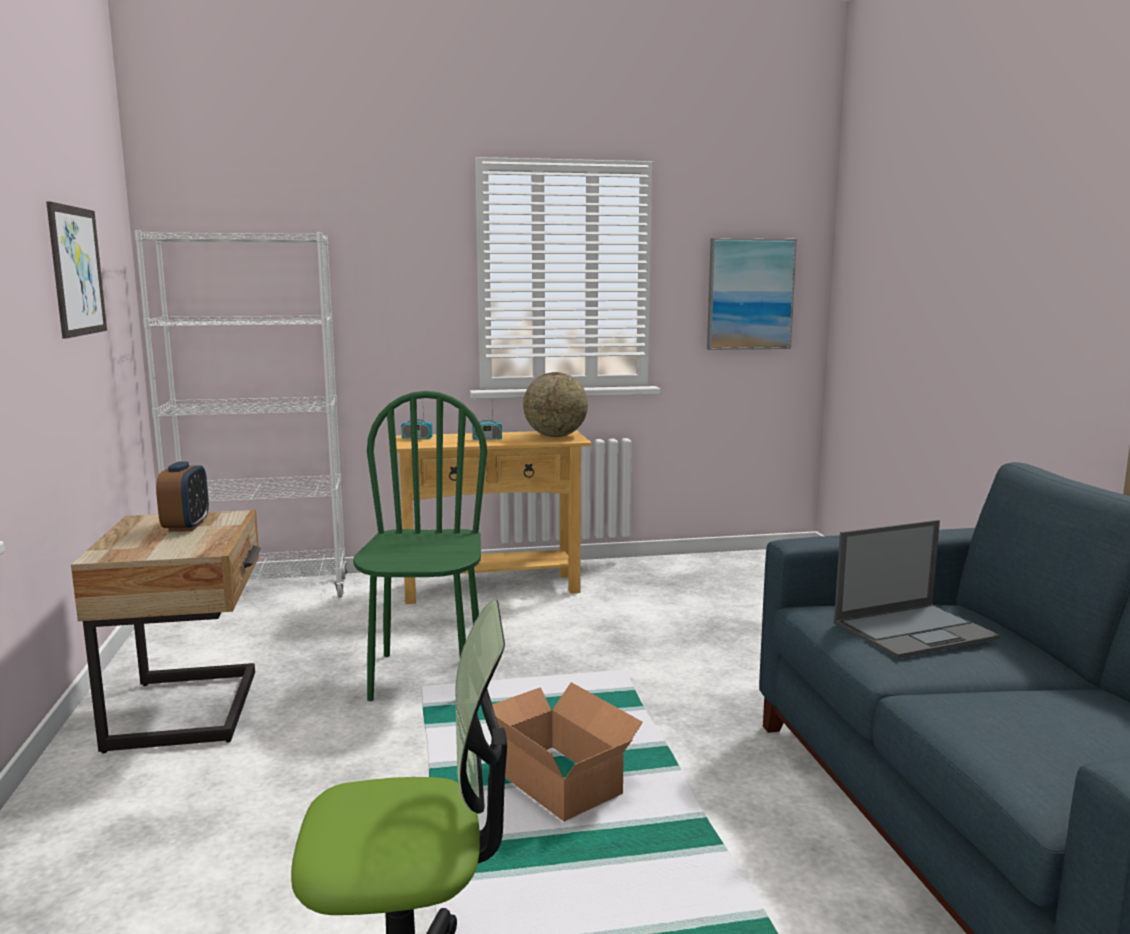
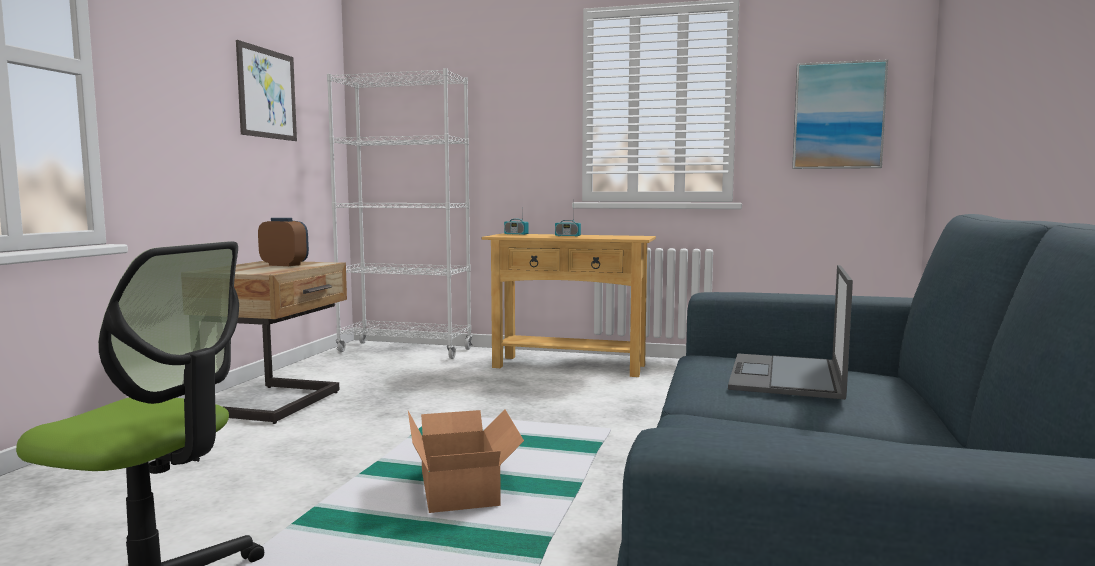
camera: 25 degrees right, 5 degrees down
(186, 526) = (284, 265): alarm clock -> alarm clock turned 90 degrees counterclockwise
(426, 676) = (450, 409): green chair -> none
(555, 436) = (627, 236): globe -> none
(915, 630) = (786, 377): laptop -> laptop turned 105 degrees clockwise

